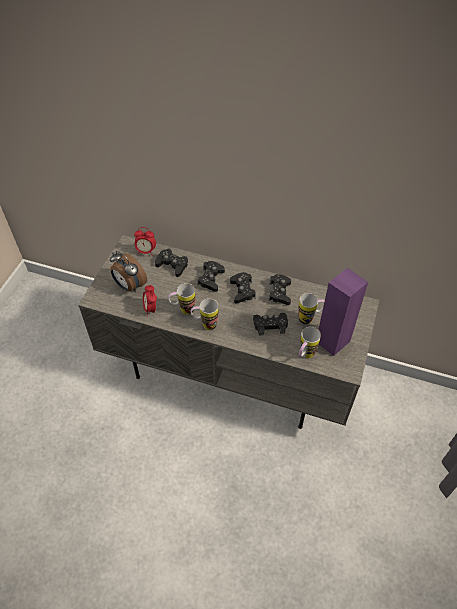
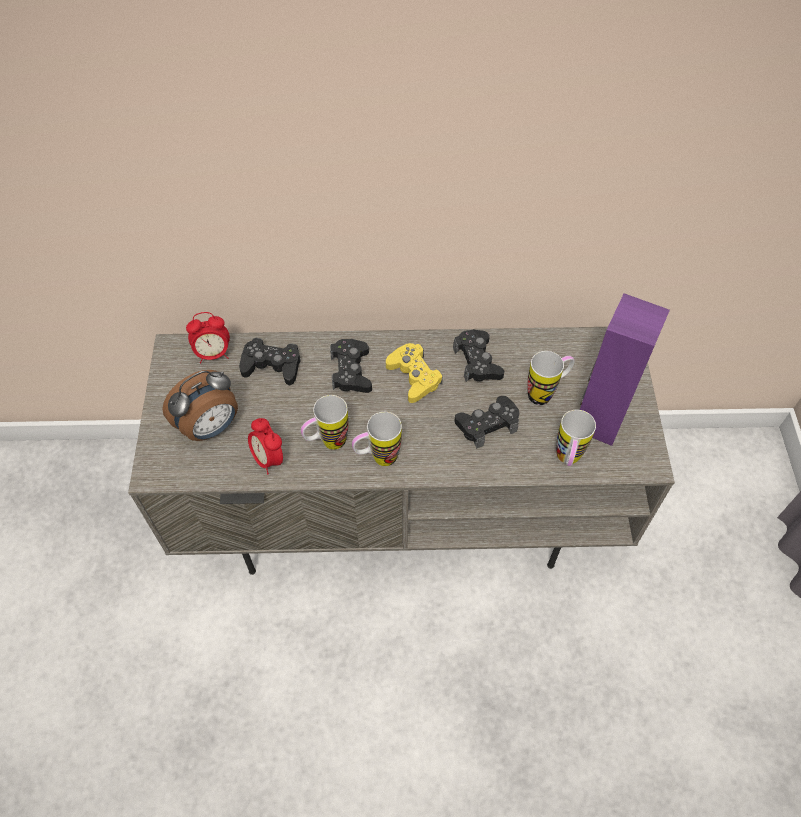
camera: 20 degrees left, 5 degrees up
(129, 286) = (211, 427): alarm clock -> alarm clock turned 60 degrees counterclockwise
(242, 290) = (414, 376): black game controller -> yellow game controller

